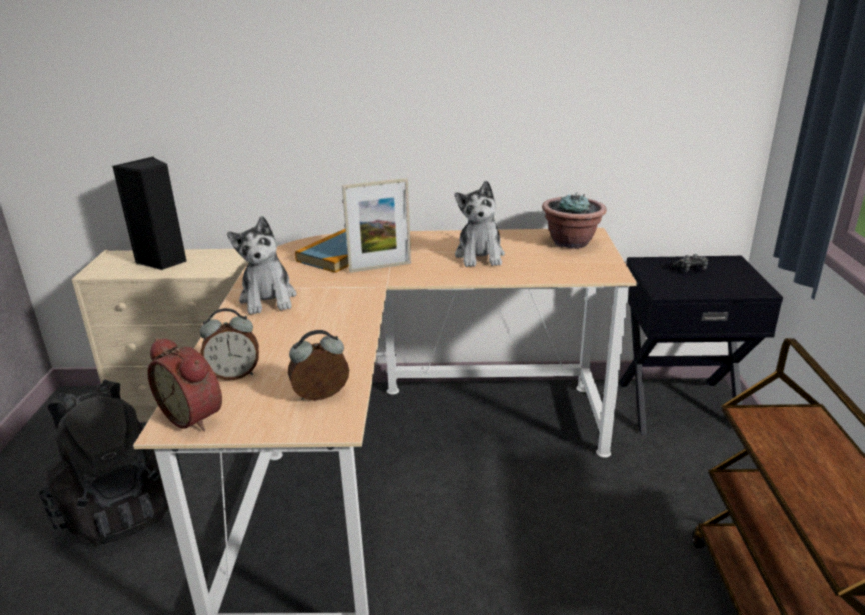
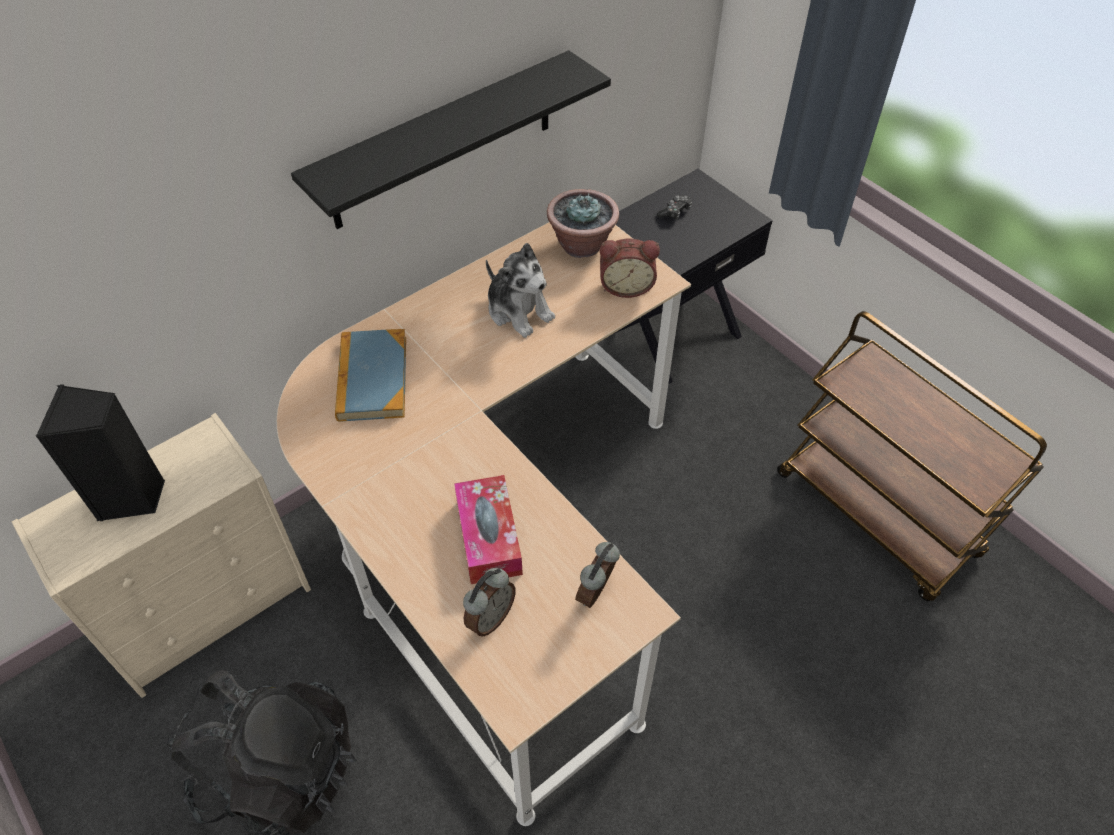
camera: 40 degrees left, 25 degrees up
(195, 415) = (519, 685): alarm clock -> alarm clock (626, 286)
(268, 299) = (385, 498): plush toy -> none
(297, 339) = (488, 537): none -> tissue box
(380, 267) = (440, 383): picture frame -> none
(470, 109) = (443, 142): none -> black shelf

